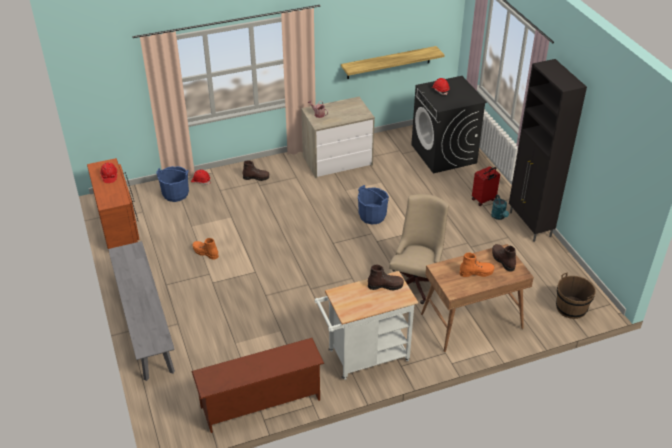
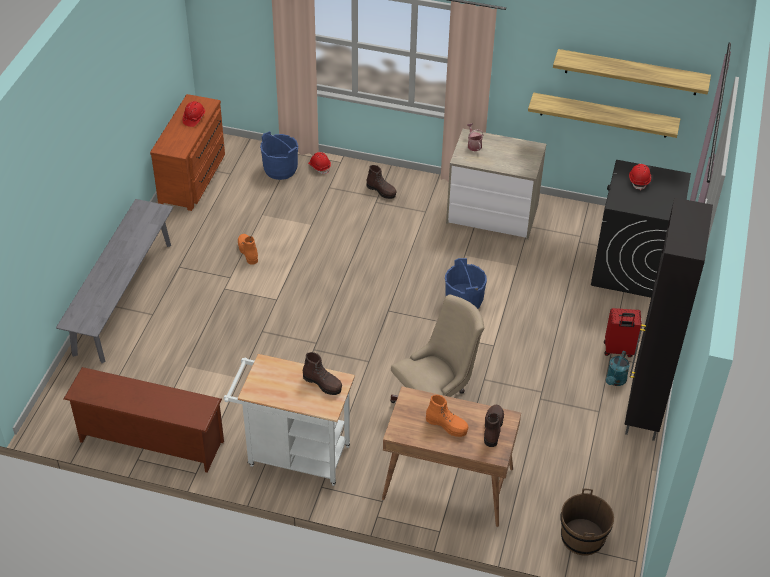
camera: 35 degrees right, 5 degrees up
(403, 24) = (631, 72): none -> shelf

